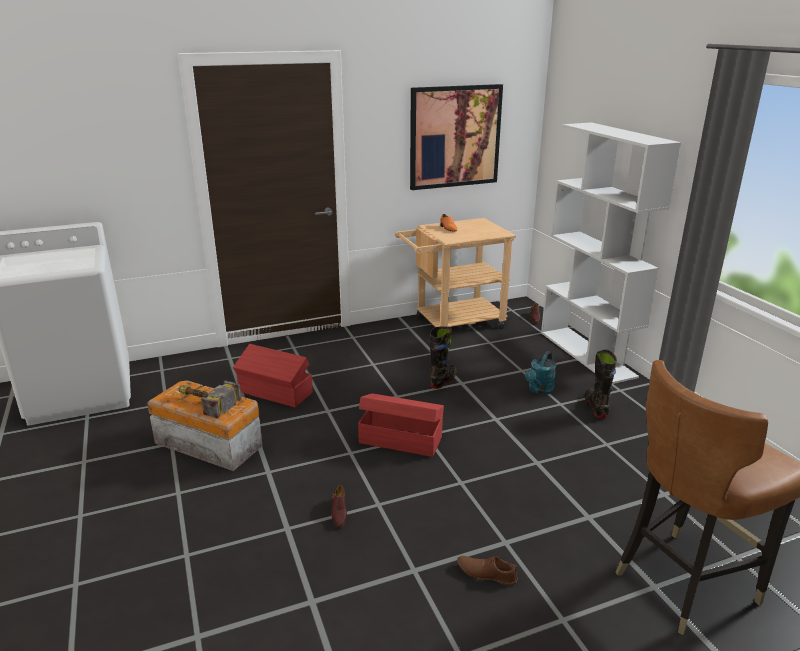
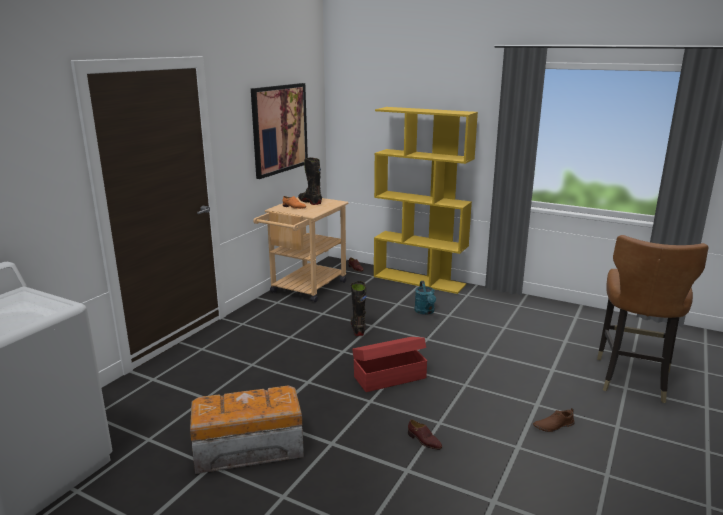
camera: 40 degrees left, 5 degrees down
(204, 402) = (249, 404): hammer -> none
(275, 393) = (243, 387): red storage box -> none
(587, 354) = (419, 280): white bookcase -> yellow bookcase
(596, 407) = (469, 309): black boot -> black boot (310, 202)

